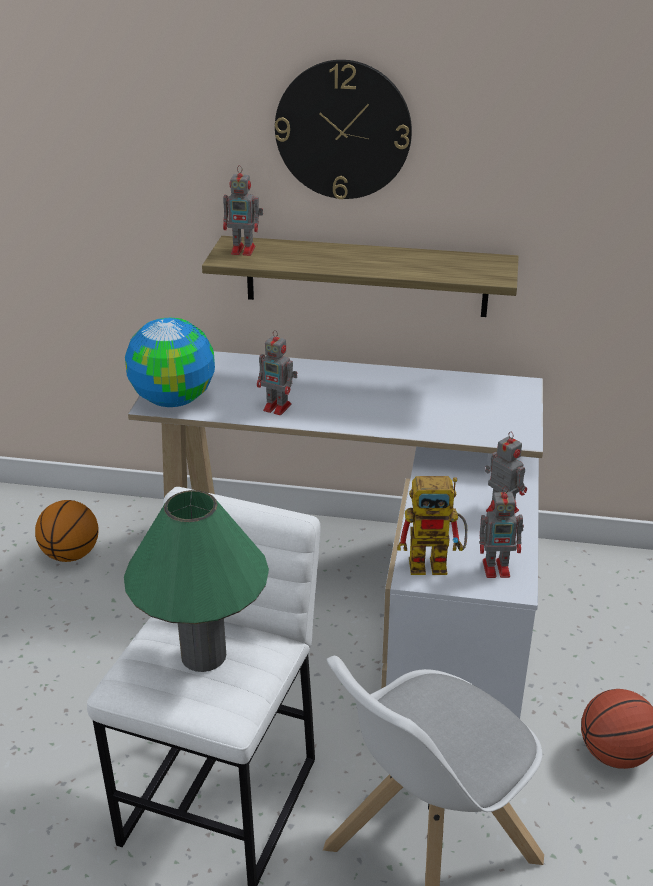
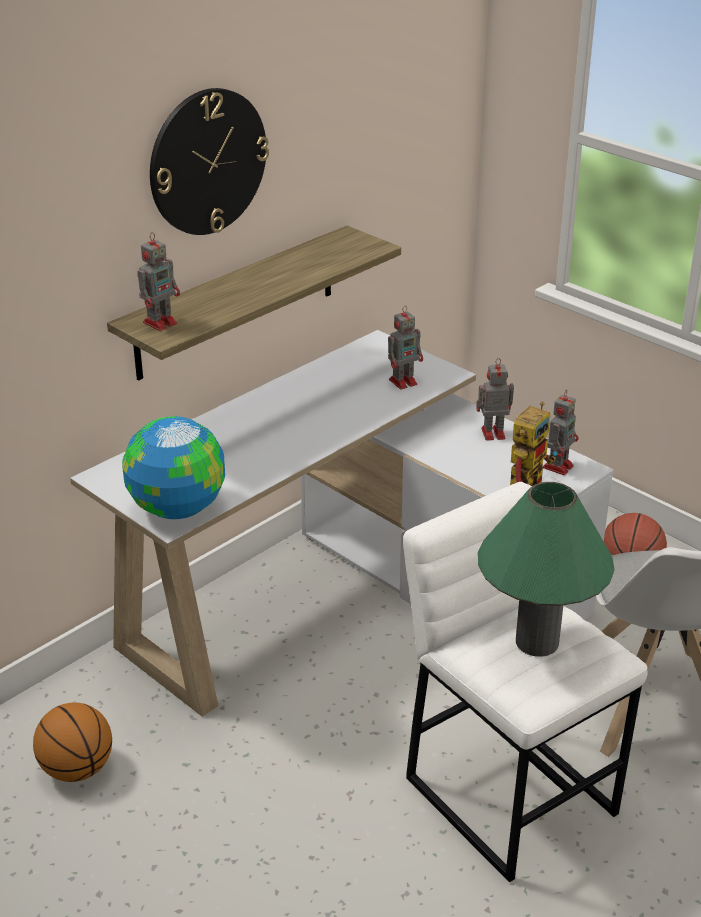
camera: 55 degrees left, 0 degrees up
(278, 407) = (266, 459): toy robot -> toy robot (404, 381)

